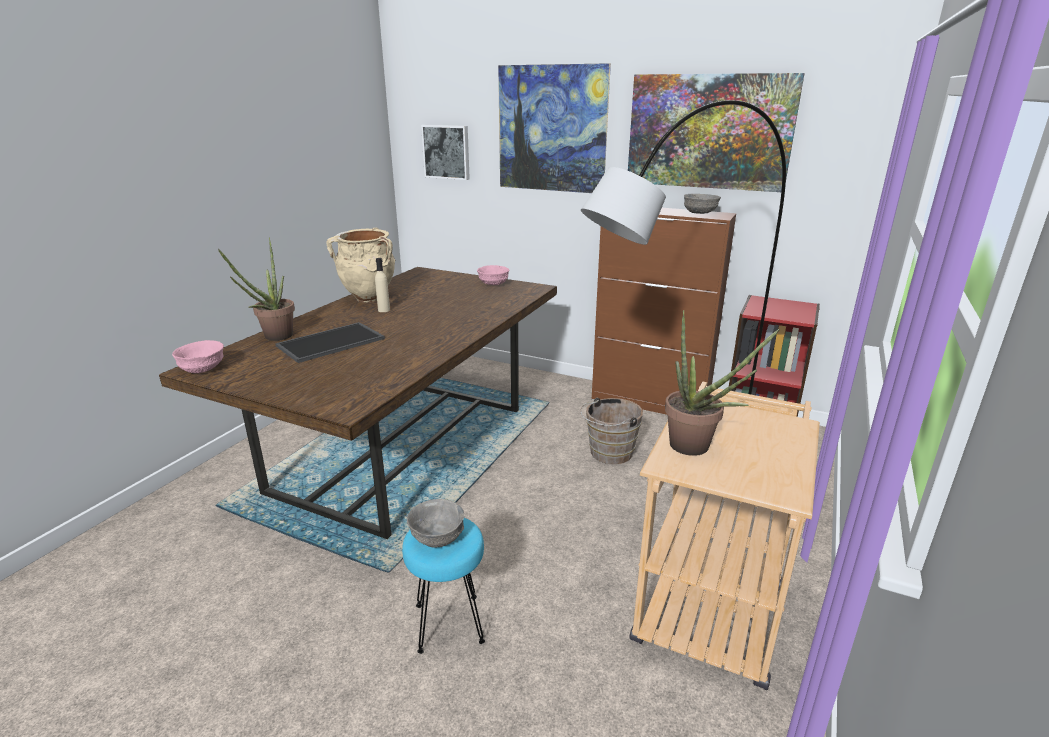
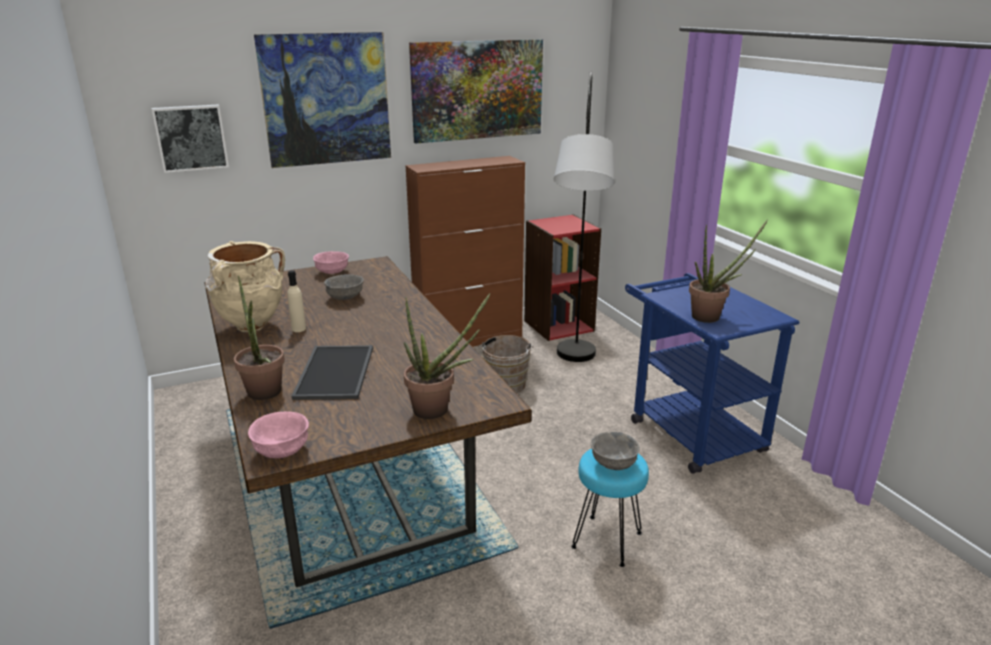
camera: 50 degrees left, 0 degrees up
(307, 393) = (438, 410): none -> potted plant
(699, 213) = (491, 160): grey bowl -> grey bowl (345, 298)
(711, 600) = (688, 430): beige cart -> blue cart

